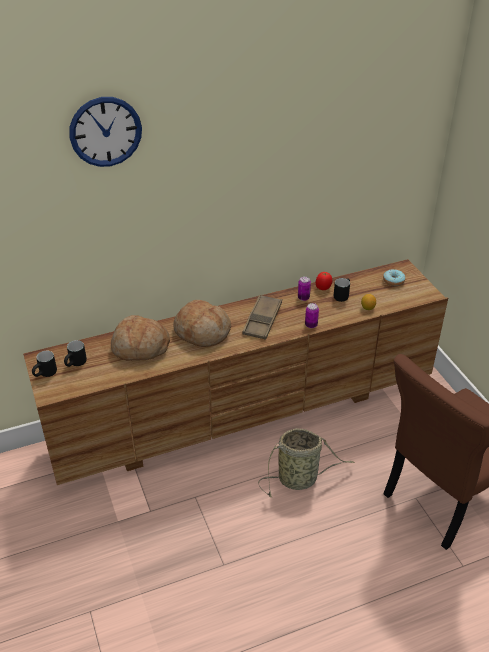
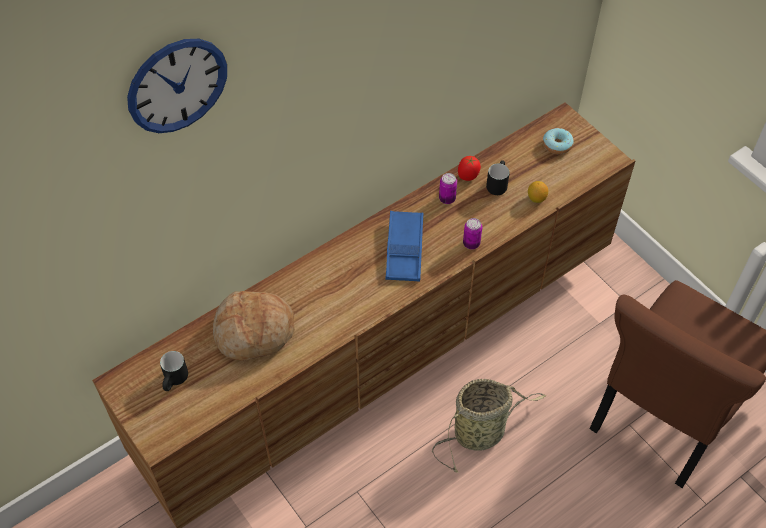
camera: 15 degrees left, 15 degrees up
(46, 375) = (140, 409): black mug -> none
(202, 332) = (330, 287): bread -> none
(262, 320) = (404, 249): brown tray -> blue tray

